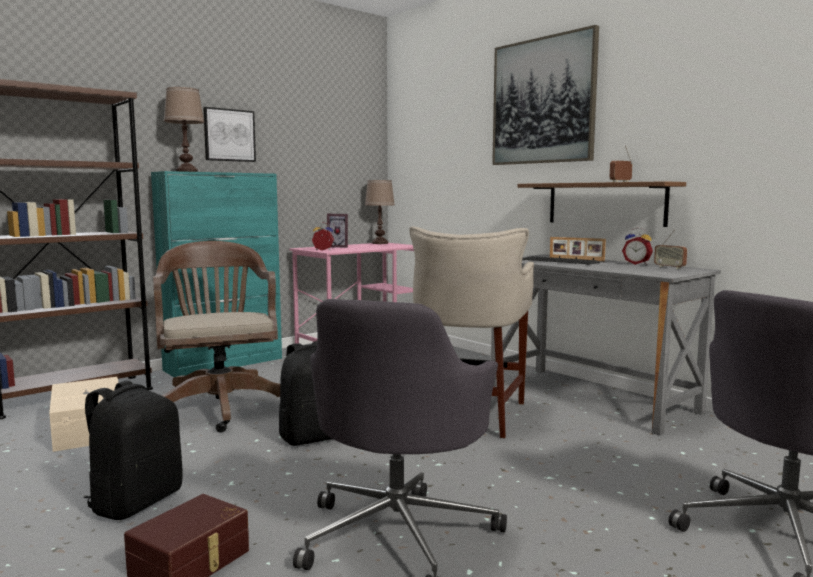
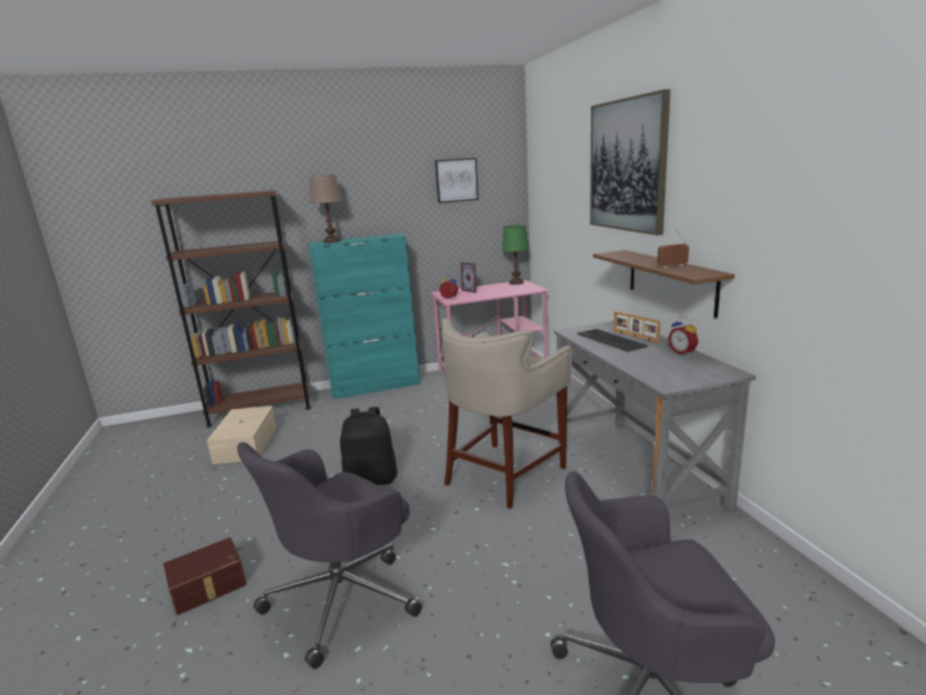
camera: 25 degrees right, 10 degrees up
(136, 502) = (221, 522): black backpack -> none
(220, 405) = (338, 433): brown office chair -> none
(229, 135) = (371, 203): picture -> picture (456, 180)
(379, 243) = (516, 283): brown table lamp -> green table lamp
(669, 267) = (704, 365): radio -> none

